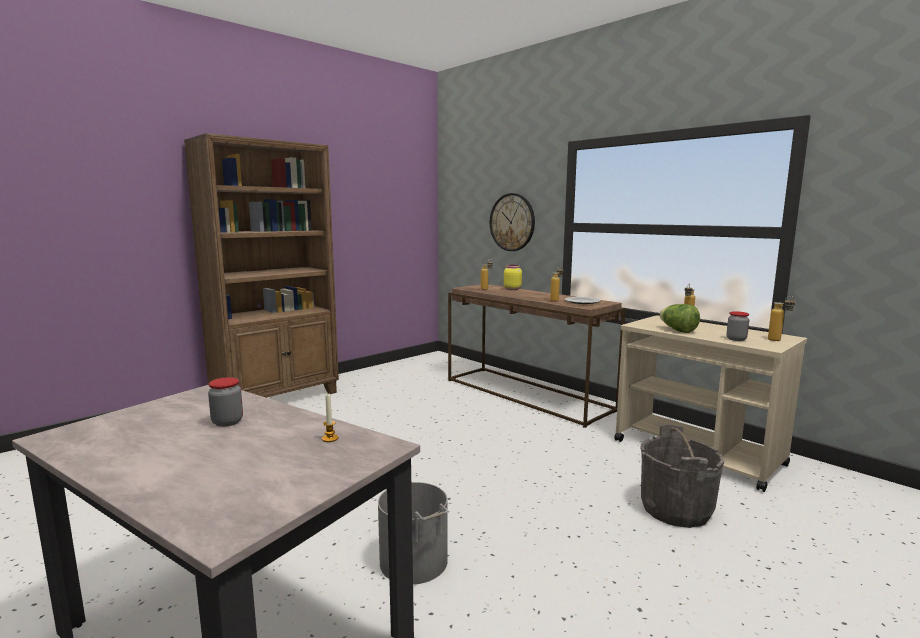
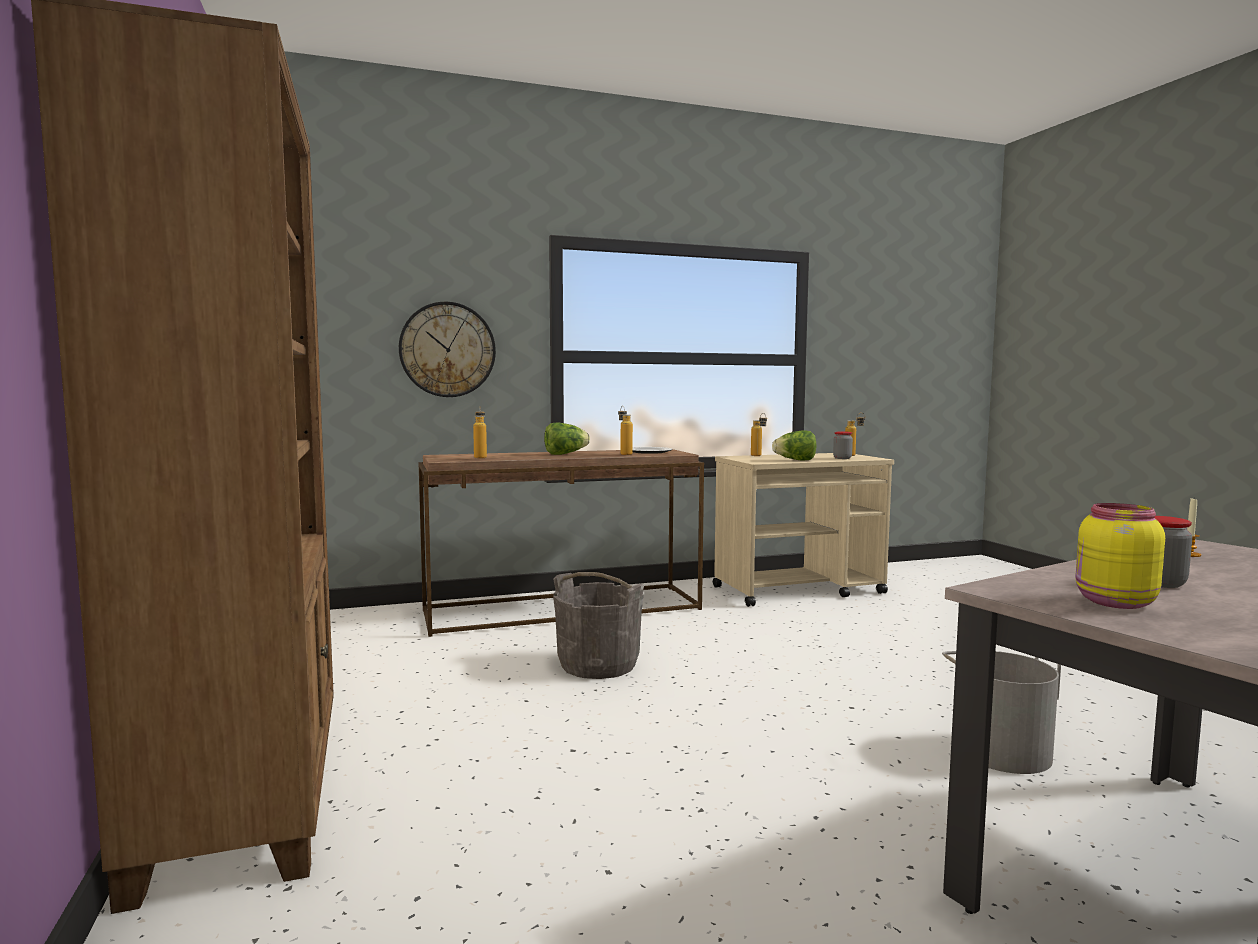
camera: 65 degrees left, 5 degrees down
(512, 289) = (506, 454): yellow jar -> yellow jar (1113, 602)
(532, 294) = (565, 454): none -> lettuce
(676, 509) = (907, 623): grey bucket -> grey bucket (598, 664)

